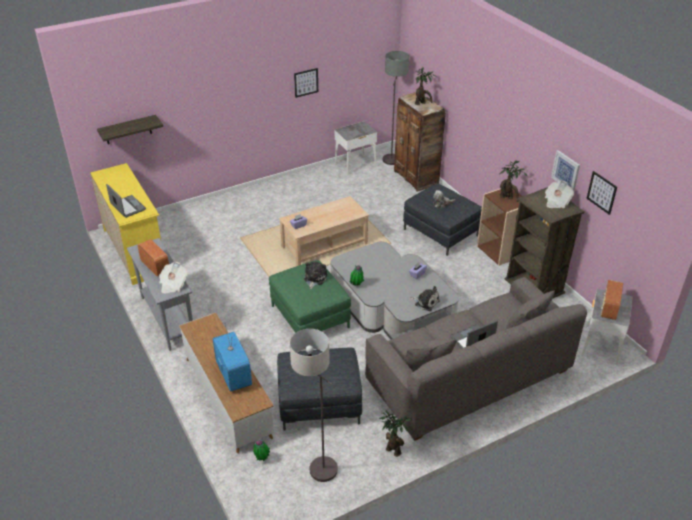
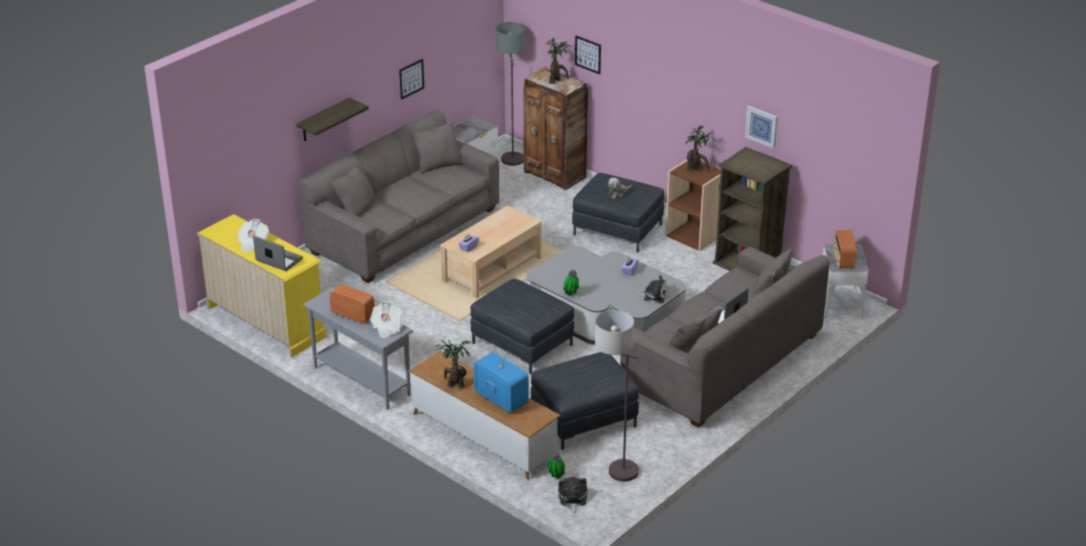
camera: 20 degrees left, 5 degrees down
(128, 130) = (234, 171): shelf -> shelf (323, 120)
(280, 200) = (405, 231): none -> grey sofa
(309, 316) = (521, 344): green ottoman -> grey ottoman
(314, 278) = (524, 296): plush toy -> plush toy (572, 499)
(392, 449) = (681, 439): potted plant -> potted plant (454, 385)
(556, 201) = (760, 161): newspaper -> newspaper (252, 243)
(602, 192) = (808, 140): picture -> picture (588, 54)

